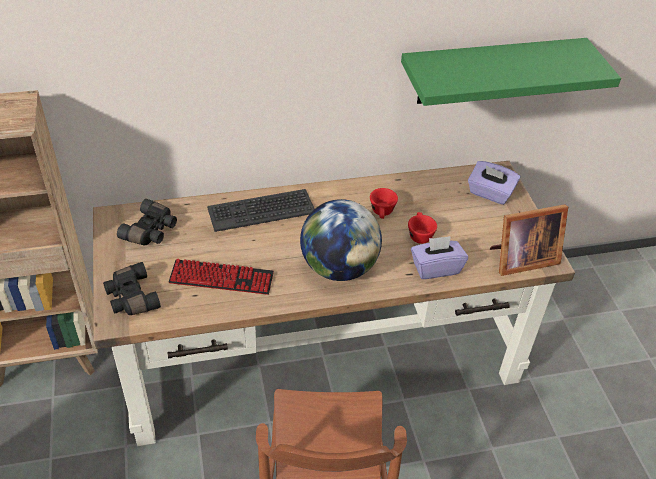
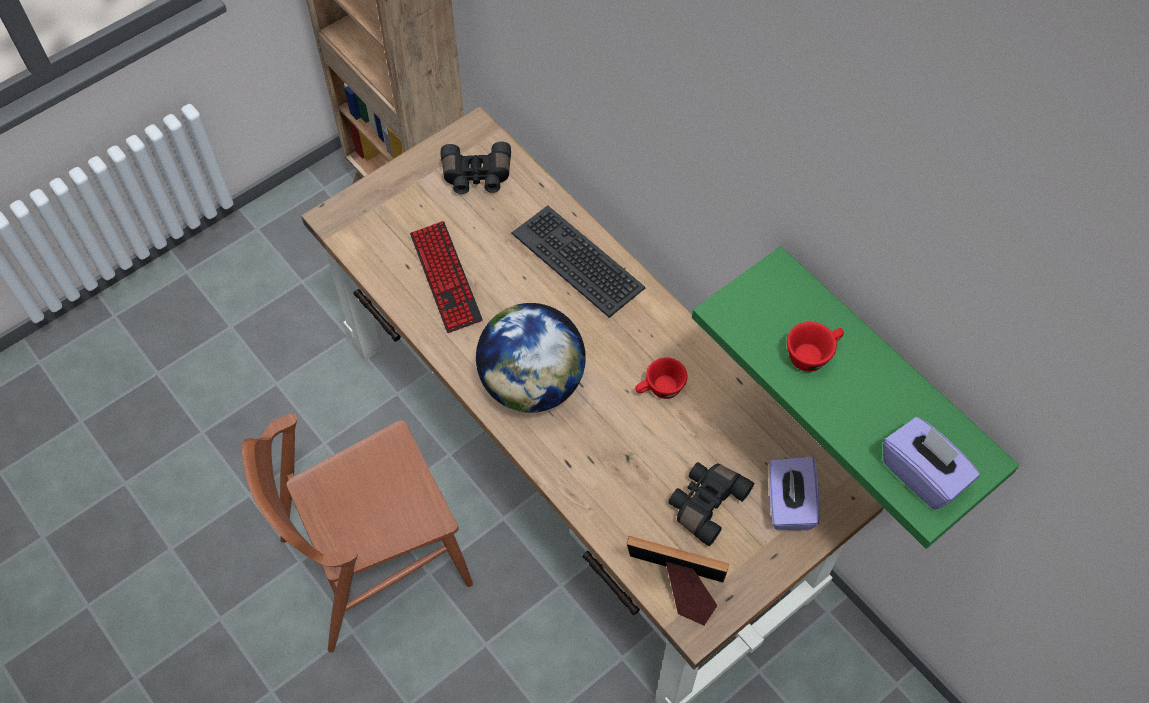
camera: 65 degrees right, 15 degrees up
(131, 297) = (371, 213): black binoculars -> black binoculars (705, 503)
(419, 234) = (646, 447): red cup -> red cup (812, 354)
(435, 268) = (596, 489): purple tissue box -> purple tissue box (923, 474)
(520, 259) = (676, 586): picture frame -> picture frame turned 150 degrees clockwise

